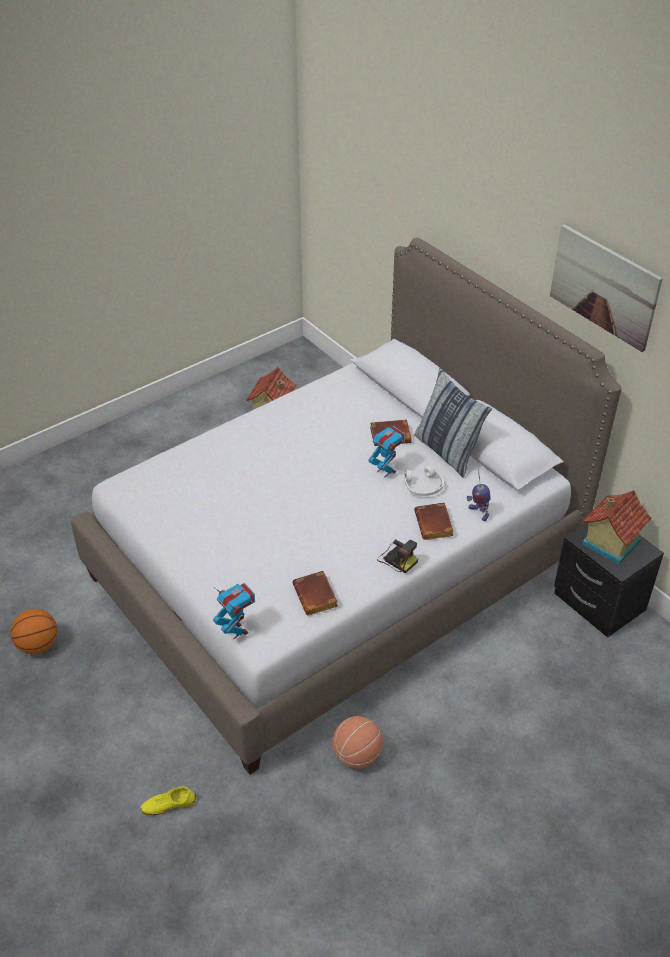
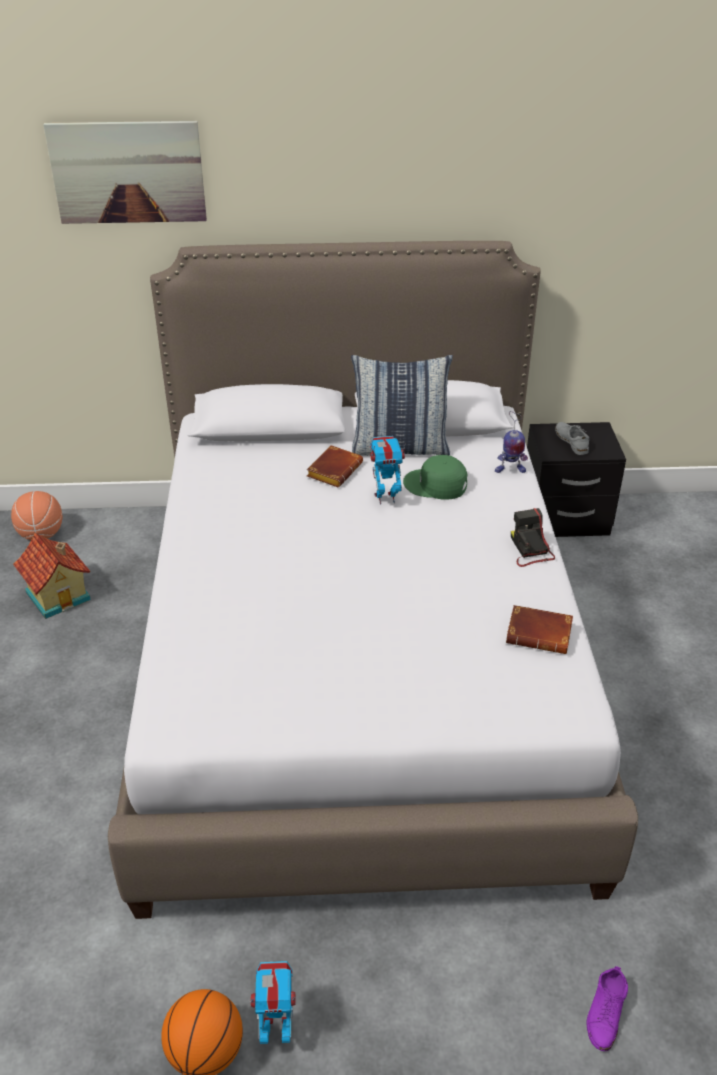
camera: 55 degrees left, 5 degrees down
(168, 804) = (605, 1012): yellow shoe -> purple shoe
(236, 631) = (545, 726): toy robot -> toy robot (277, 1029)
(357, 755) = (639, 784): basketball -> basketball (41, 534)
(397, 559) = (530, 550): camera -> camera turned 90 degrees counterclockwise
(423, 486) = (436, 485): white headphones -> green cap
(435, 525) = (502, 503): brown book -> none
(604, 286) = (480, 167): picture -> picture (128, 172)
(609, 542) = (571, 441): toy house -> grey shoe

